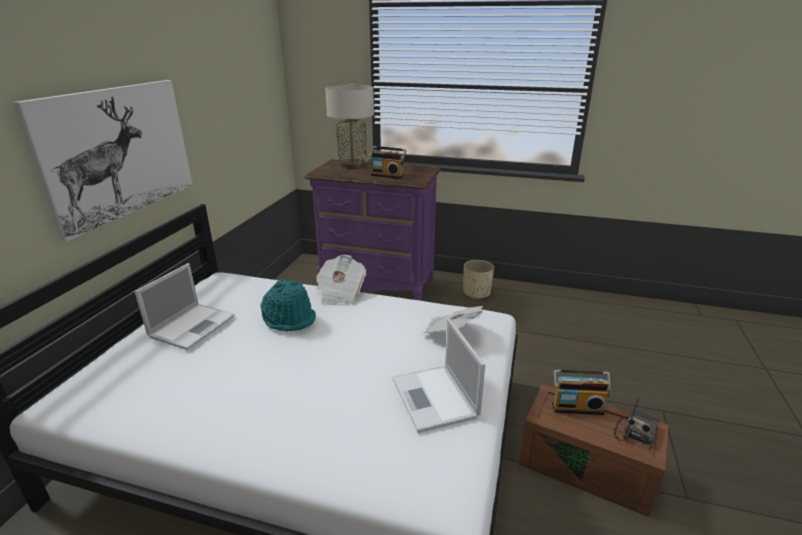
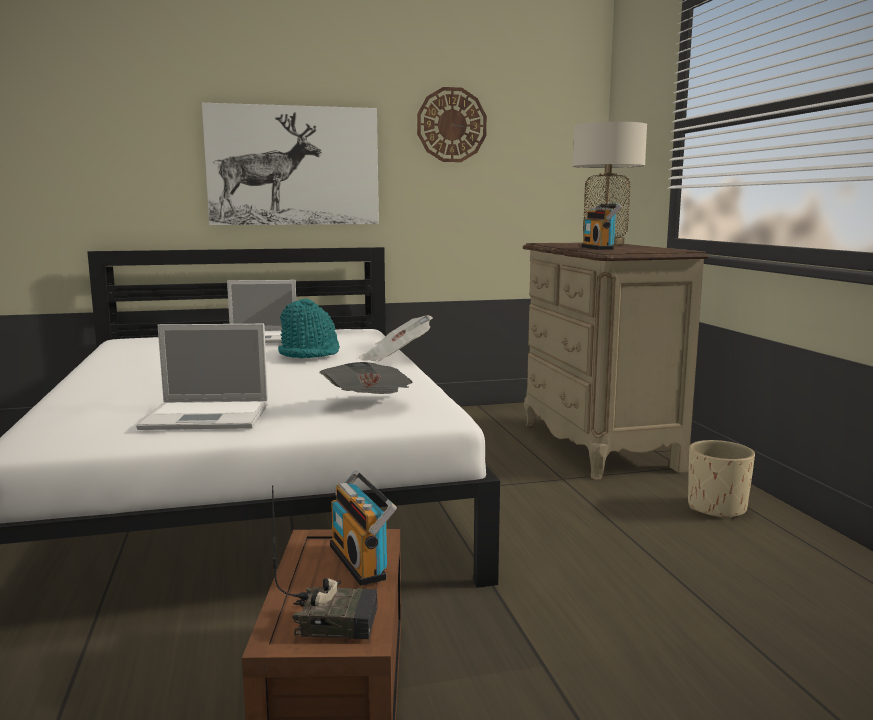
camera: 60 degrees right, 15 degrees down
(214, 85) = (451, 125): none -> wall clock
(376, 286) = (595, 446): purple dresser -> beige dresser
(435, 399) = (209, 416): laptop -> laptop turned 135 degrees counterclockwise

